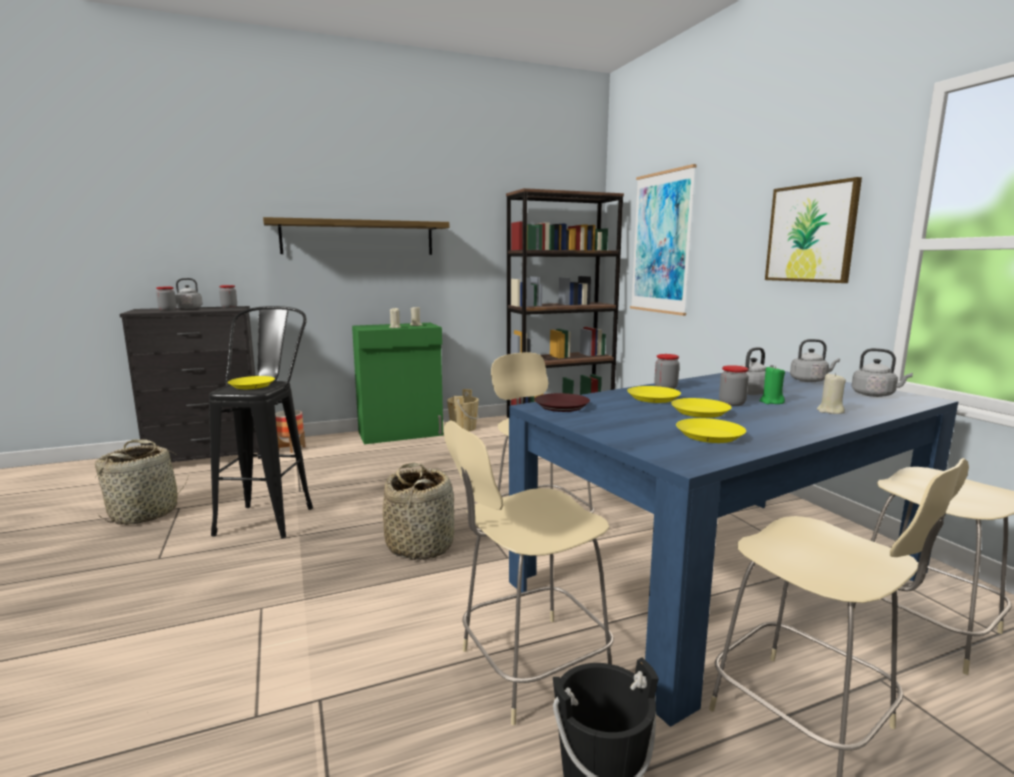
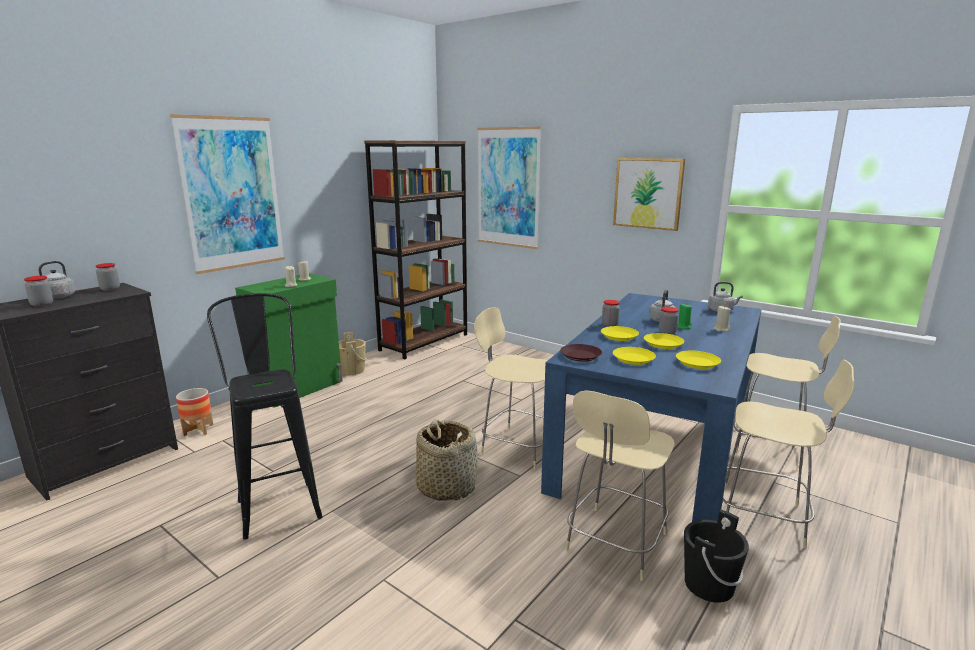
camera: 30 degrees left, 5 degrees up
(145, 513) = (126, 542): basket -> none
(251, 386) = (262, 381): yellow plate -> yellow plate (633, 359)
(358, 238) = (232, 194): shelf -> picture
(810, 380) = (674, 302): grey kettle -> none

